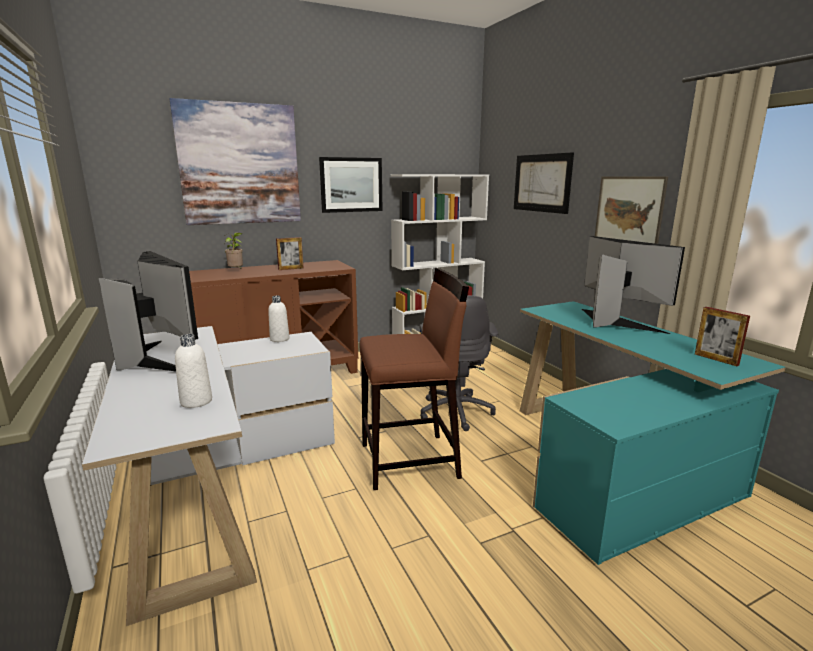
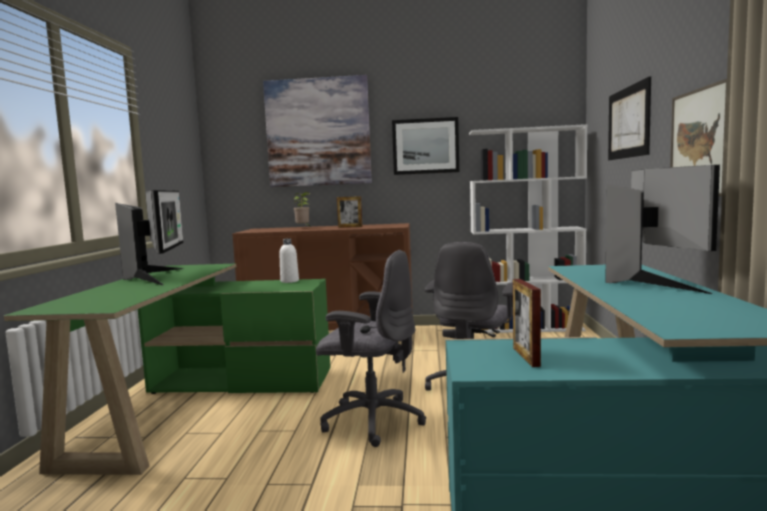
camera: 30 degrees right, 10 degrees down
(196, 401) = (126, 297): white bottle -> none
(219, 485) = (198, 403): white desk -> green desk
(410, 461) = (371, 420): brown stool -> grey office chair
(716, 359) = (723, 319): picture frame -> picture frame (526, 357)

